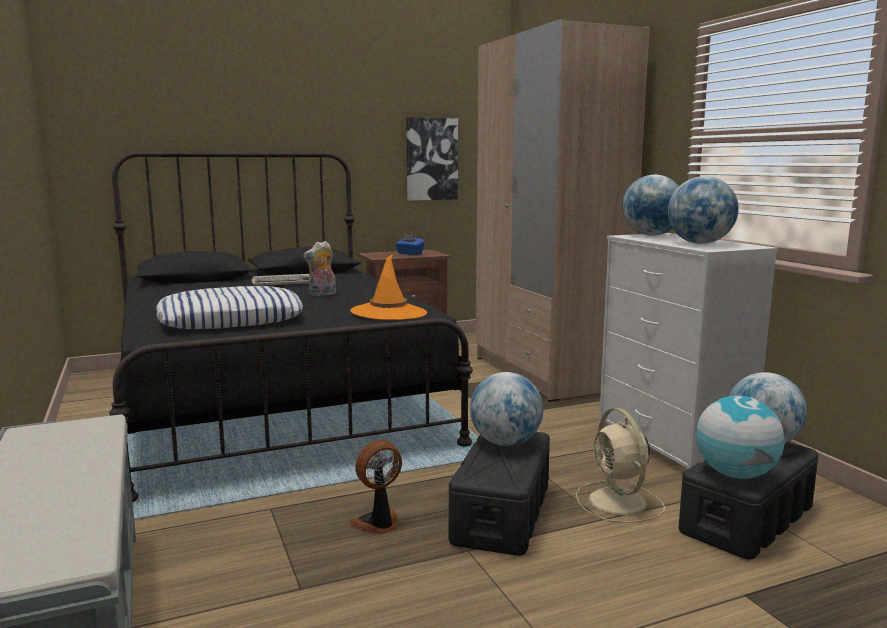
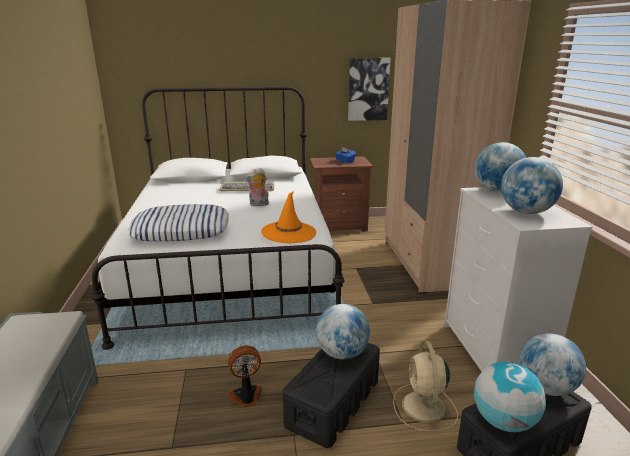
camera: 15 degrees right, 10 degrees up
(273, 401) = (231, 269): black bed -> white bed

